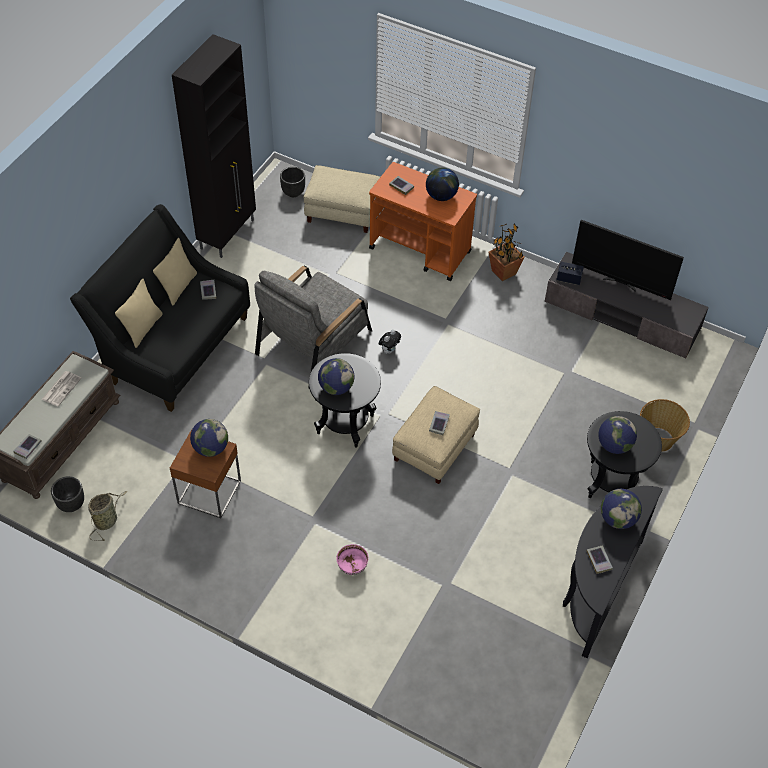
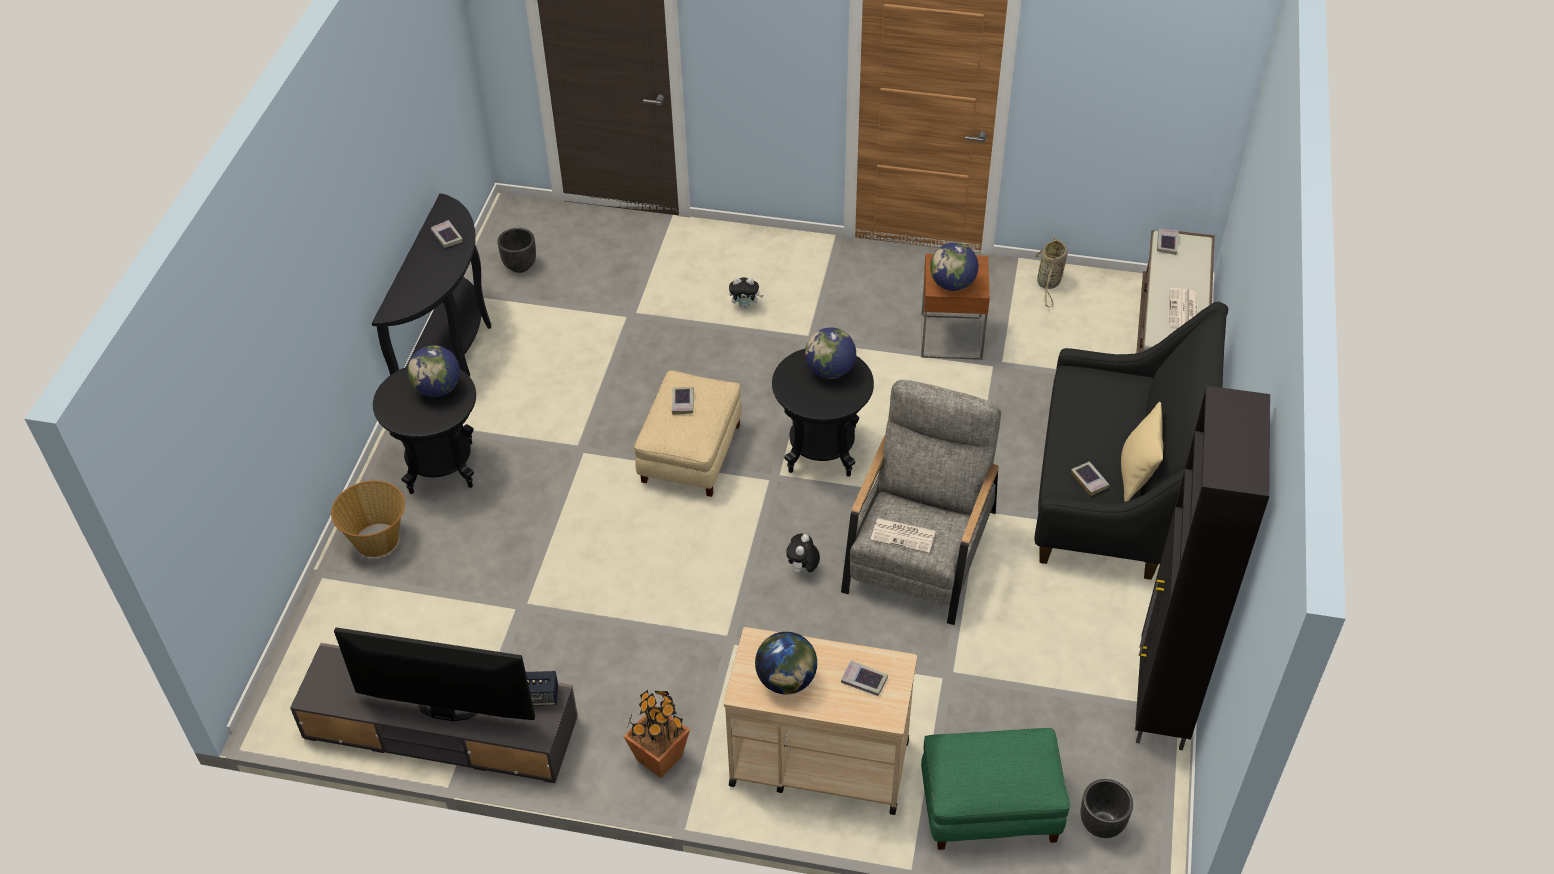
camera: 165 degrees right, 5 degrees down
(72, 504) = (1100, 288): black planter -> black planter (519, 266)
(143, 328) = (1141, 406): beige pillow -> none
(334, 294) = (904, 535): none -> newspaper
(342, 212) = (991, 805): beige ottoman -> green ottoman
(352, 567) = (745, 305): pink bowl -> plush toy
(420, 250) = (818, 762): orange cart -> beige cart
(617, 519) = (427, 279): globe -> none

